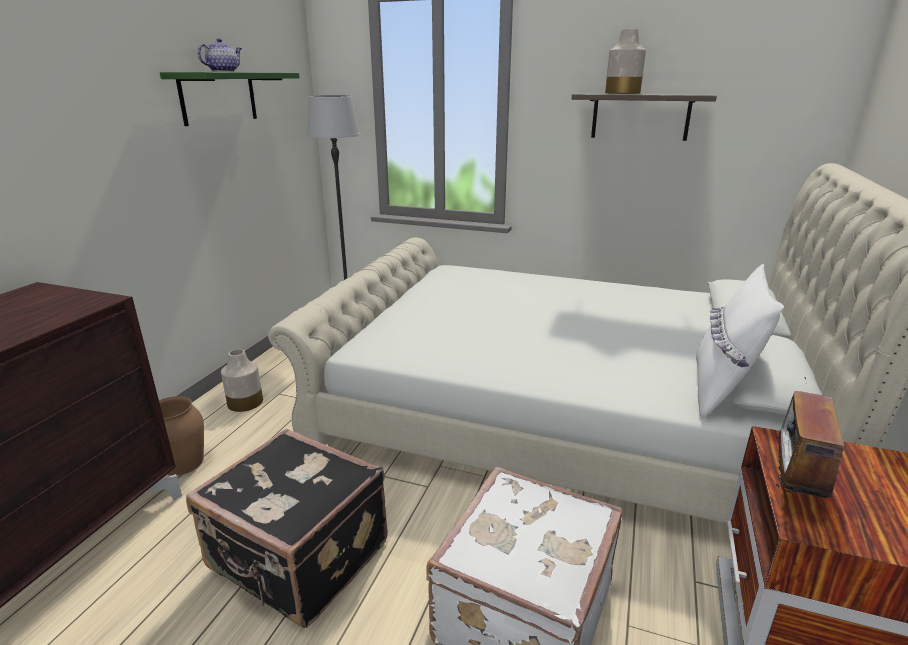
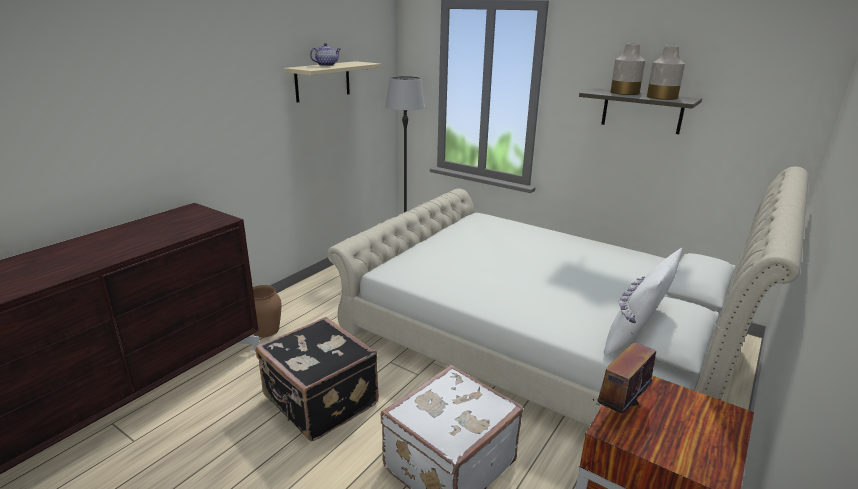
camera: 15 degrees right, 0 degrees up
(219, 97) = (323, 81): green shelf -> beige shelf
(245, 402) = (315, 296): beige vase -> beige vase (661, 97)

